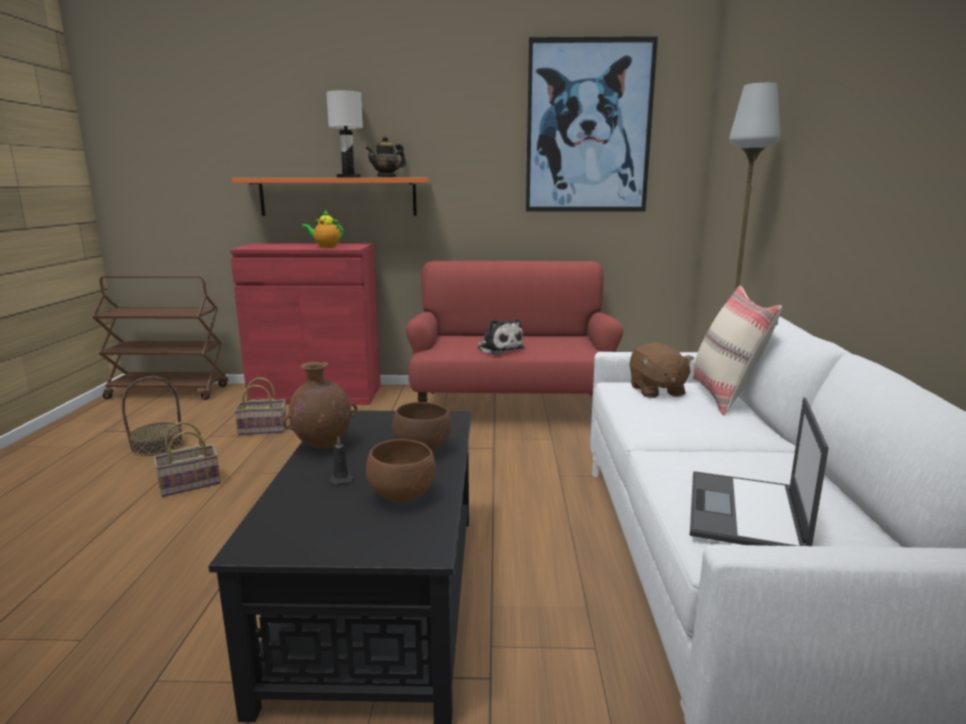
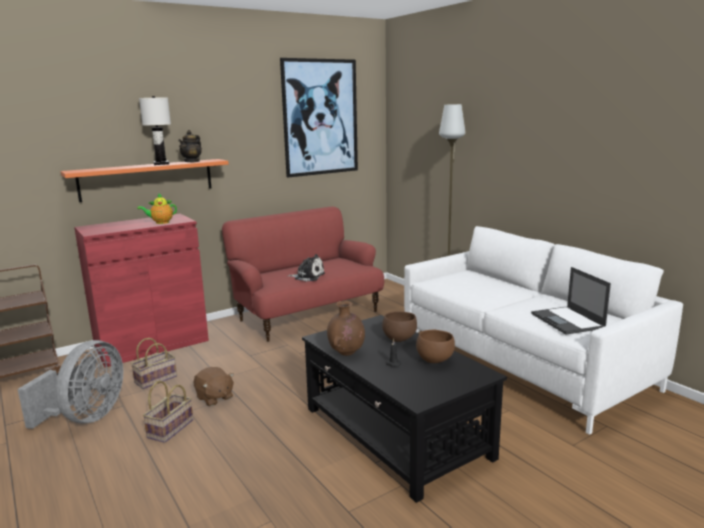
camera: 35 degrees left, 0 degrees up
(157, 446) = (86, 417): basket -> grey fan
(656, 391) = (452, 280): brown plush toy -> brown plush toy (214, 398)
(726, 396) = (484, 276): beige pillow -> none

